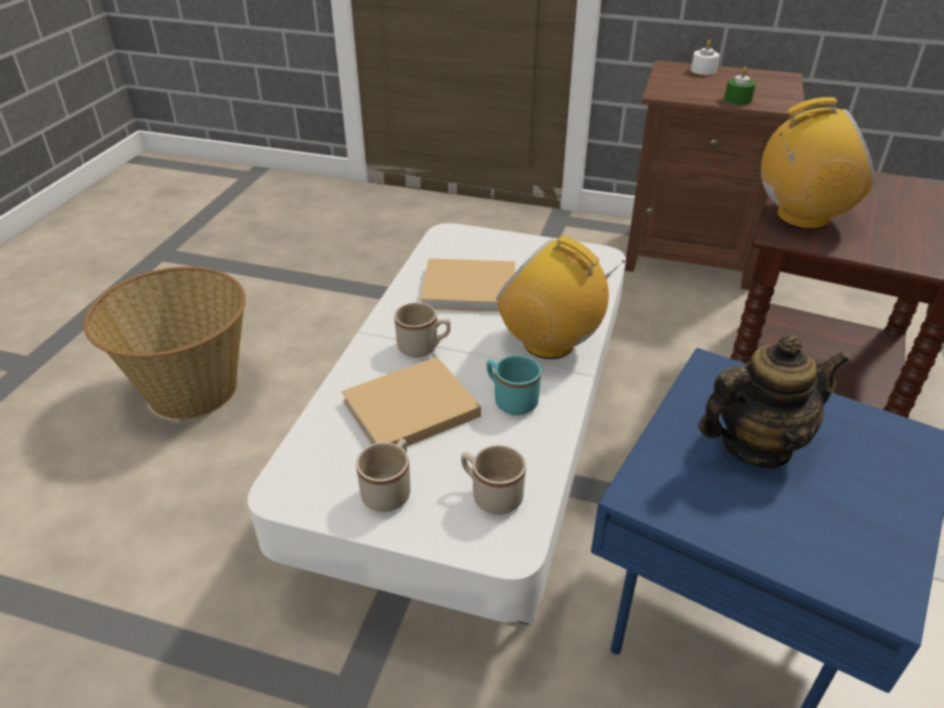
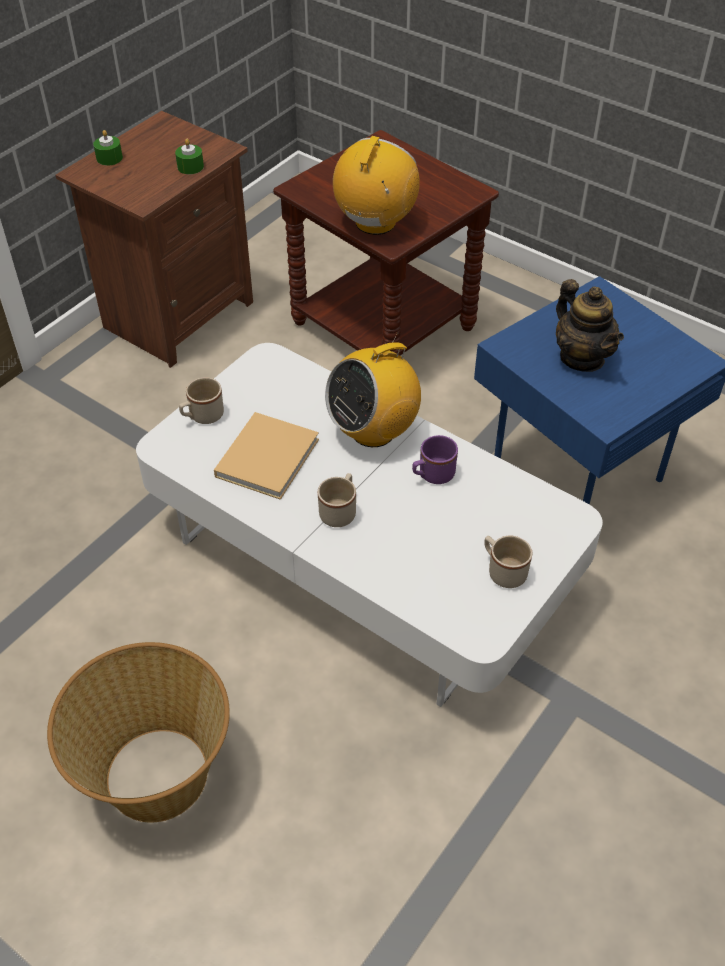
camera: 70 degrees left, 10 degrees up
(407, 410) = (417, 541): beige book -> none
(491, 495) = (527, 515): beige mug -> beige mug (202, 416)
(510, 400) = (432, 475): turquoise mug -> purple mug
(703, 70) = (109, 158): white candle -> green candle
(755, 445) = (582, 357): teapot -> teapot turned 150 degrees clockwise

